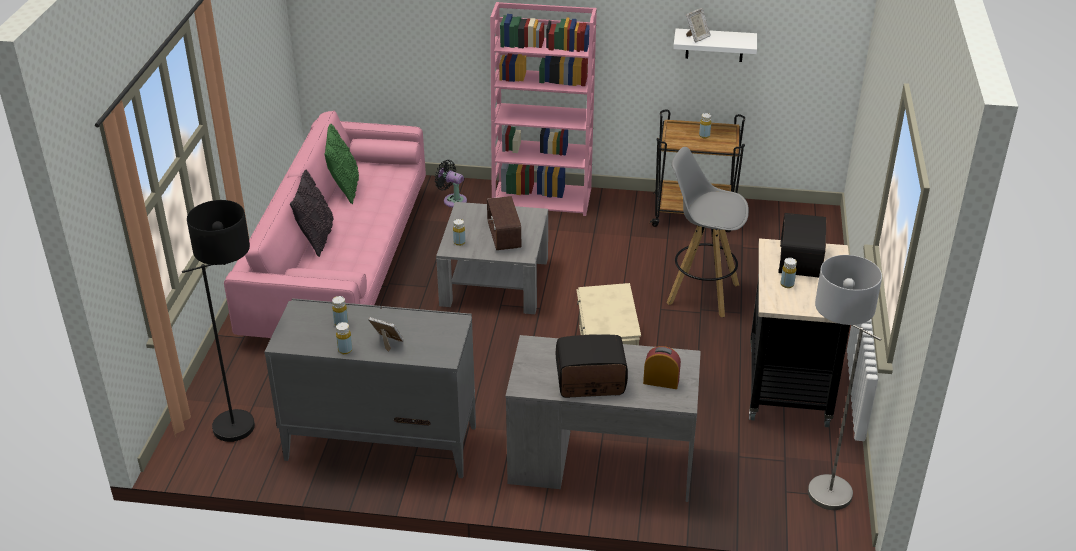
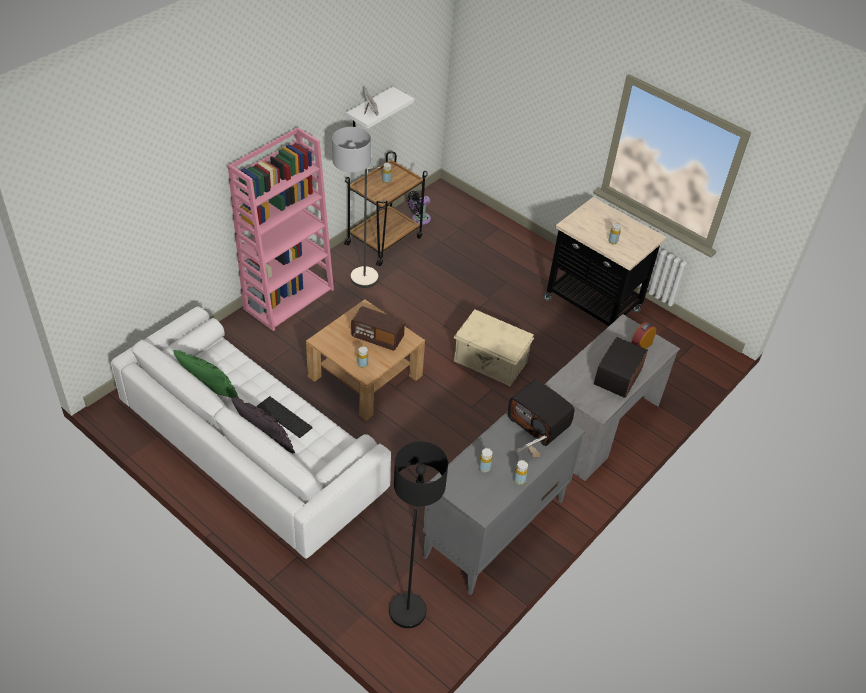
camera: 60 degrees left, 10 degrees up
(340, 261) = (253, 450): pink sofa -> white sofa
(354, 233) = (283, 417): none -> keyboard
(452, 200) = (238, 345): black fan -> black fan (419, 219)
(494, 281) = (365, 376): grey coffee table -> brown coffee table
(701, 293) = (472, 287): grey stool -> none
(801, 260) = (594, 222): radio -> radio (539, 422)
(818, 487) = (682, 345): grey floor lamp -> grey floor lamp (355, 279)

